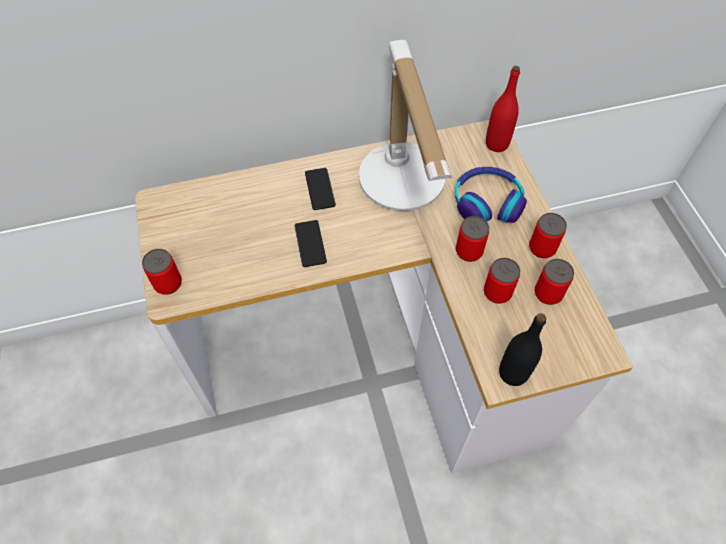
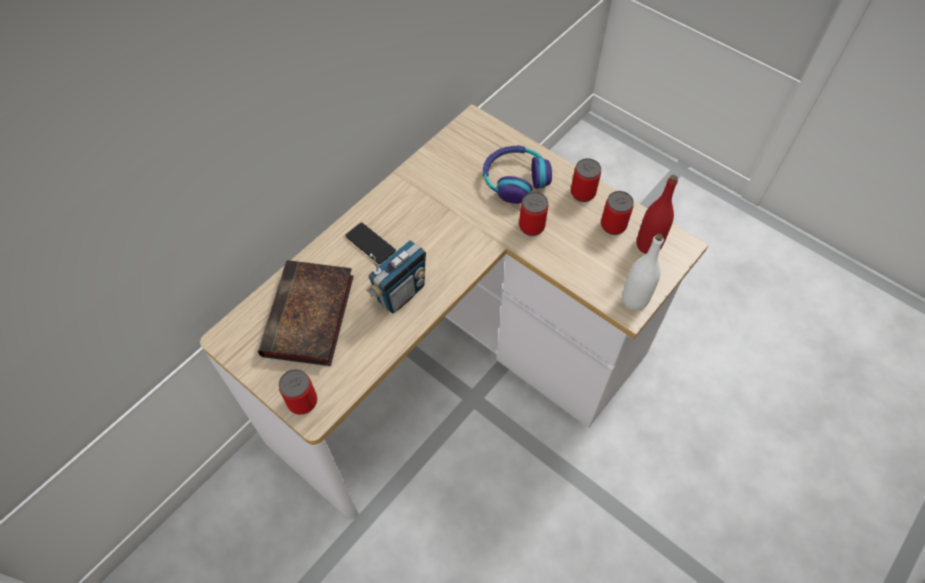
camera: 35 degrees left, 0 degrees up
(225, 222) = (309, 318): none -> book
(310, 244) = (400, 294): phone -> radio
(404, 188) = (440, 204): table lamp -> none
(497, 144) = (485, 128): red bottle -> red bottle (648, 245)
(497, 292) = (577, 246): can -> none
(513, 373) = (634, 300): black bottle -> white bottle

